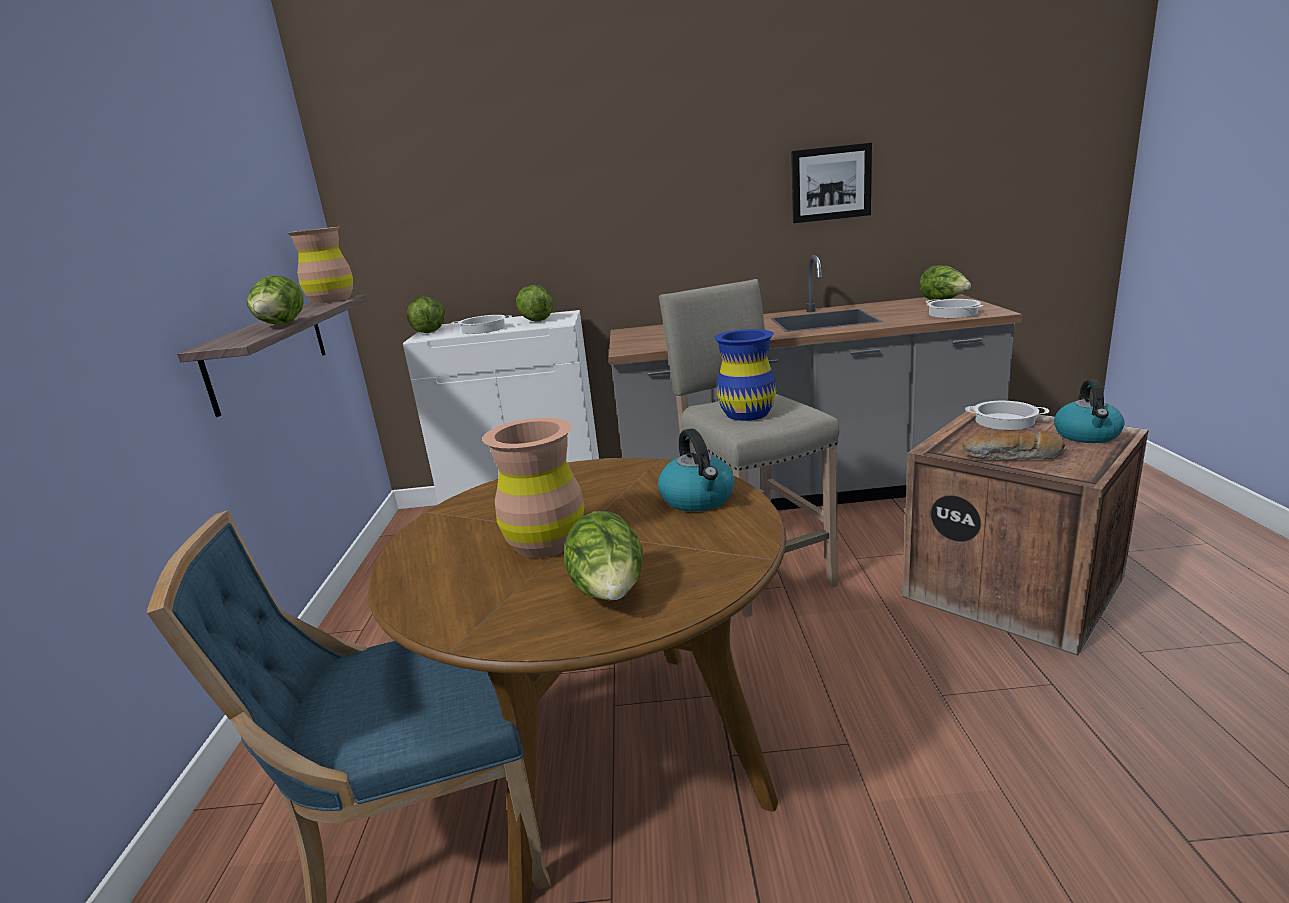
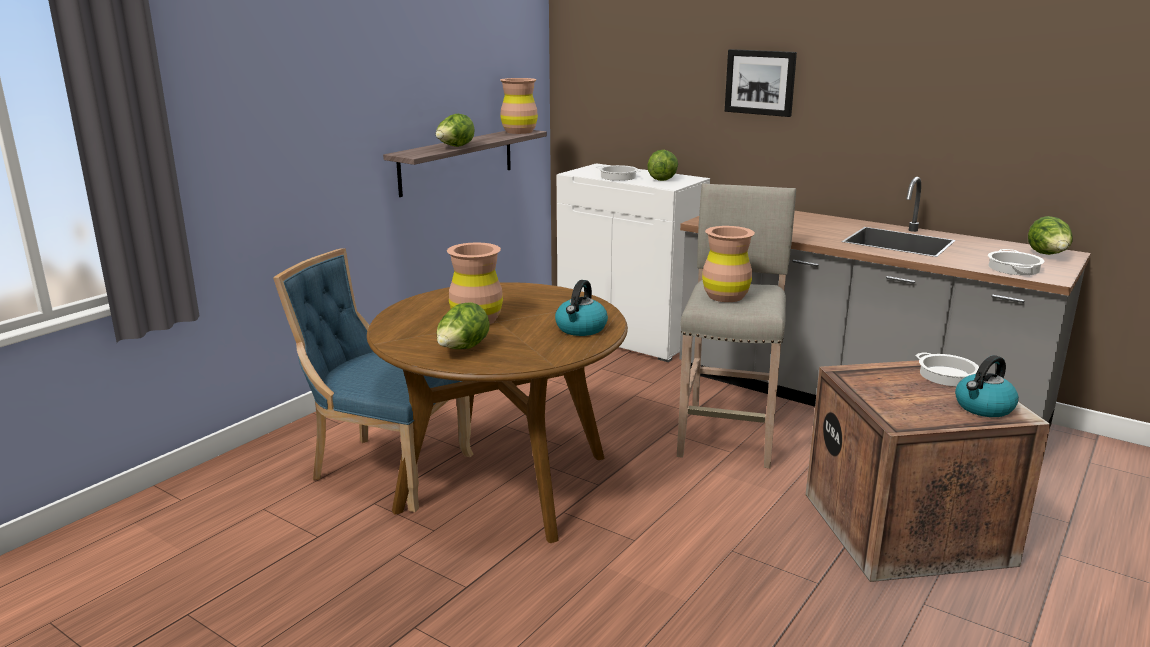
camera: 35 degrees right, 0 degrees up
(430, 331) = (588, 169): lettuce -> none
(747, 414) = (725, 296): blue vase -> brown vase
(830, 183) = (961, 109): picture -> picture (760, 82)
(1012, 457) = (883, 397): bread -> none

